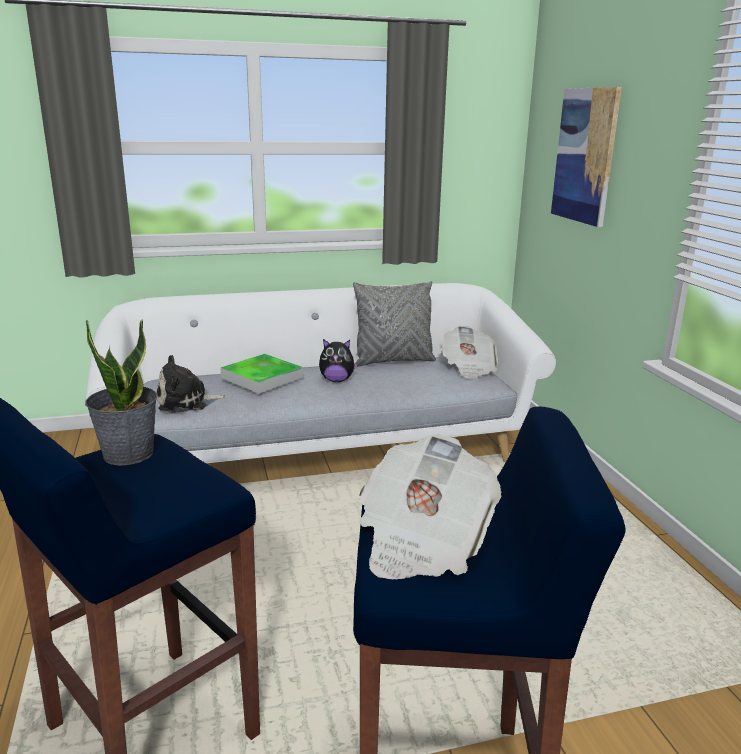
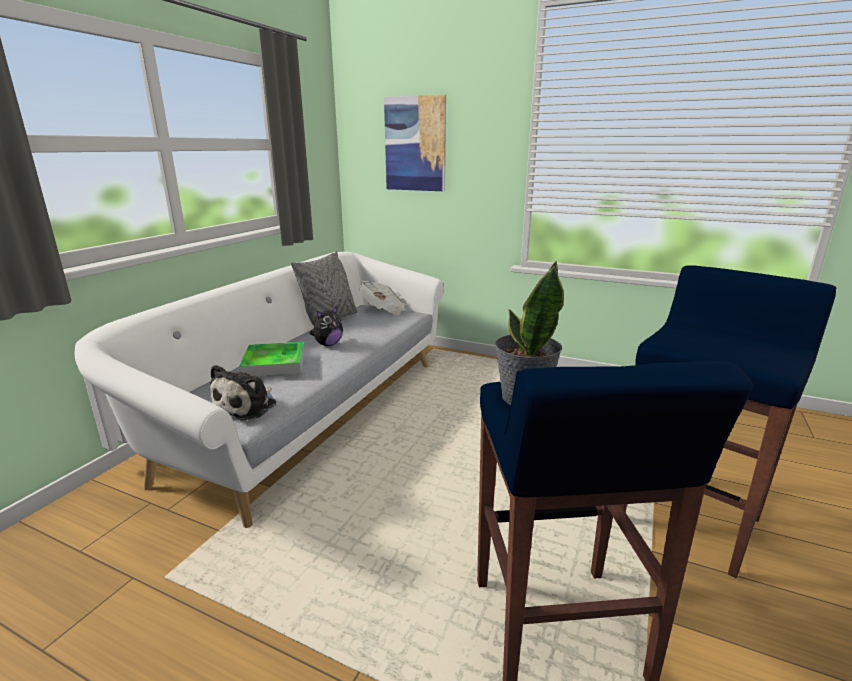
camera: 50 degrees left, 0 degrees up
(422, 540) = (730, 351): newspaper -> none

